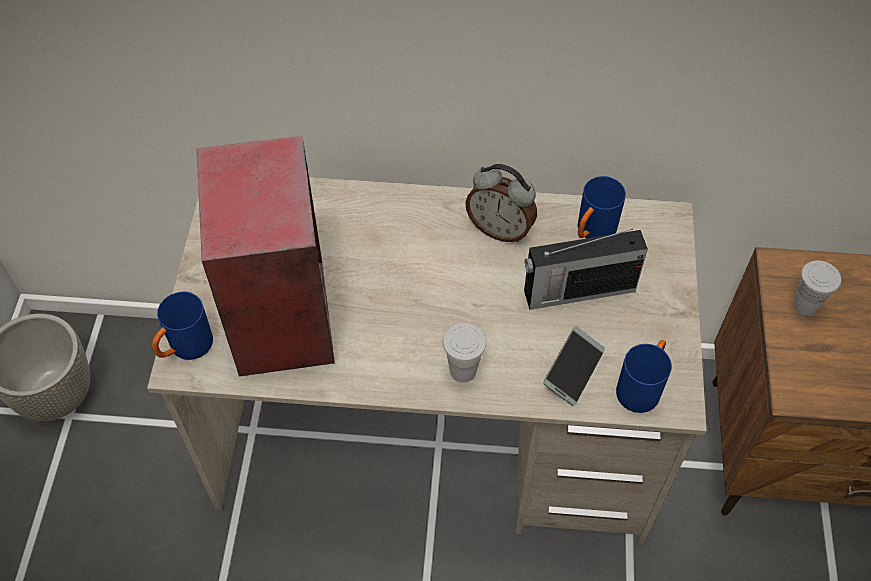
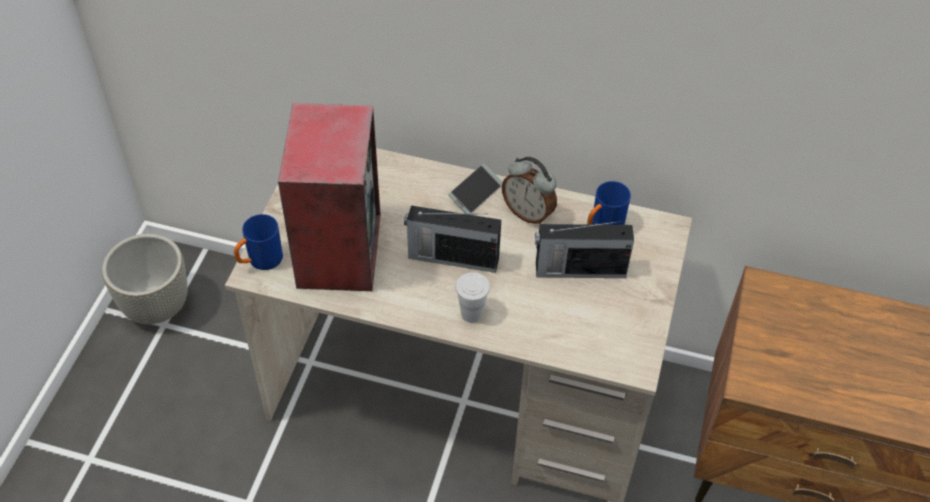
camera: 10 degrees right, 5 degrees down
(422, 302) = (451, 257): none -> radio
(573, 370) = (560, 328): phone -> phone (476, 193)
(641, 386) = (612, 350): blue mug -> none
(805, 305) = (774, 318): white cup -> none

